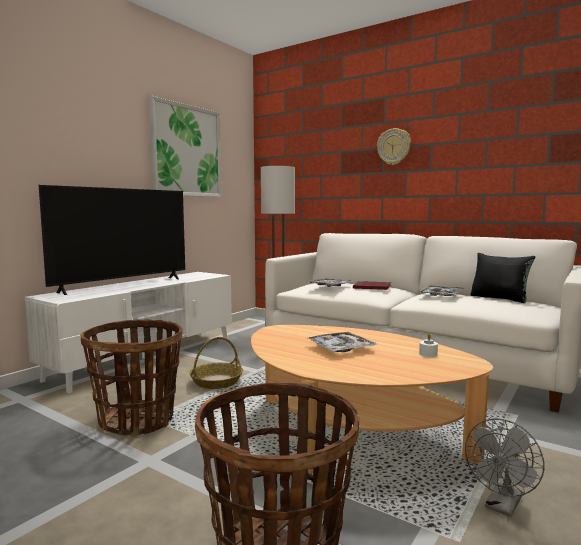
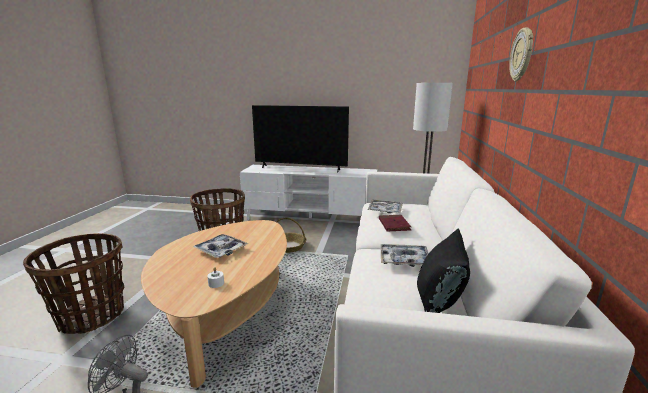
camera: 65 degrees right, 10 degrees up
(186, 151) = (375, 71): picture -> none

